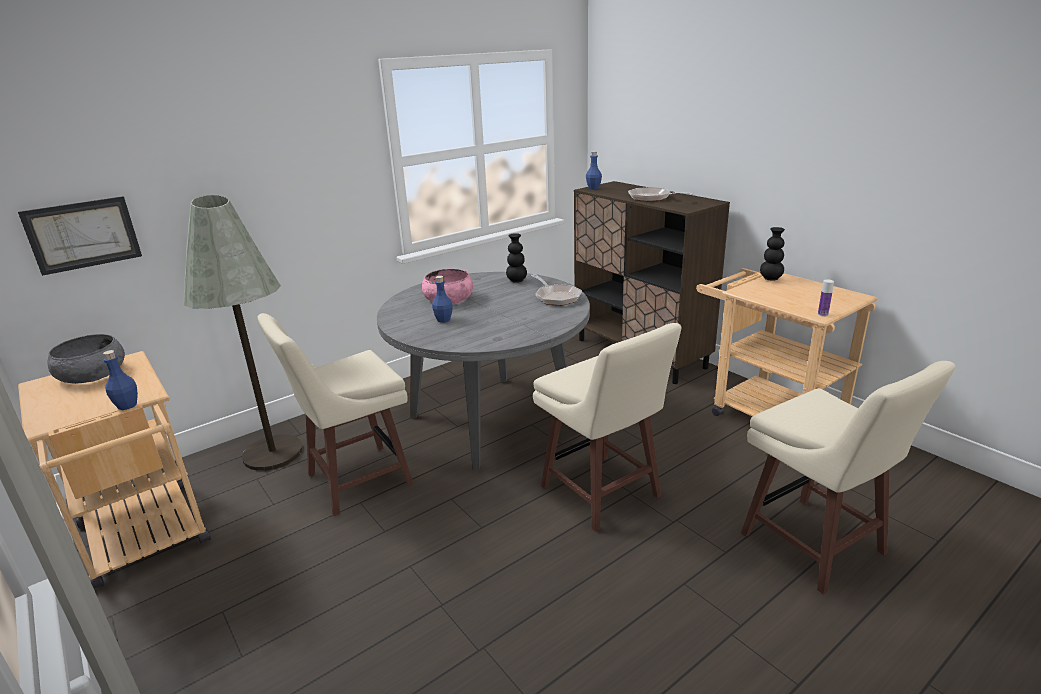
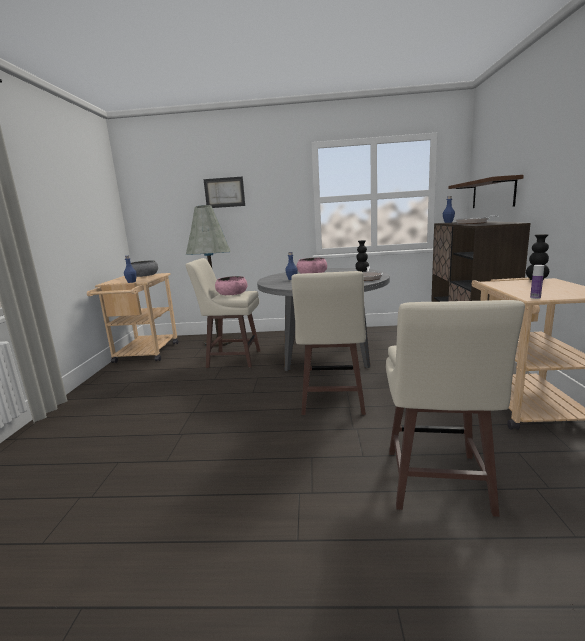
camera: 40 degrees right, 10 degrees down
(83, 234) = (165, 221): picture -> picture (224, 192)
(347, 369) = (232, 293): none -> pink bowl
(646, 149) = (493, 193): none -> brown shelf

